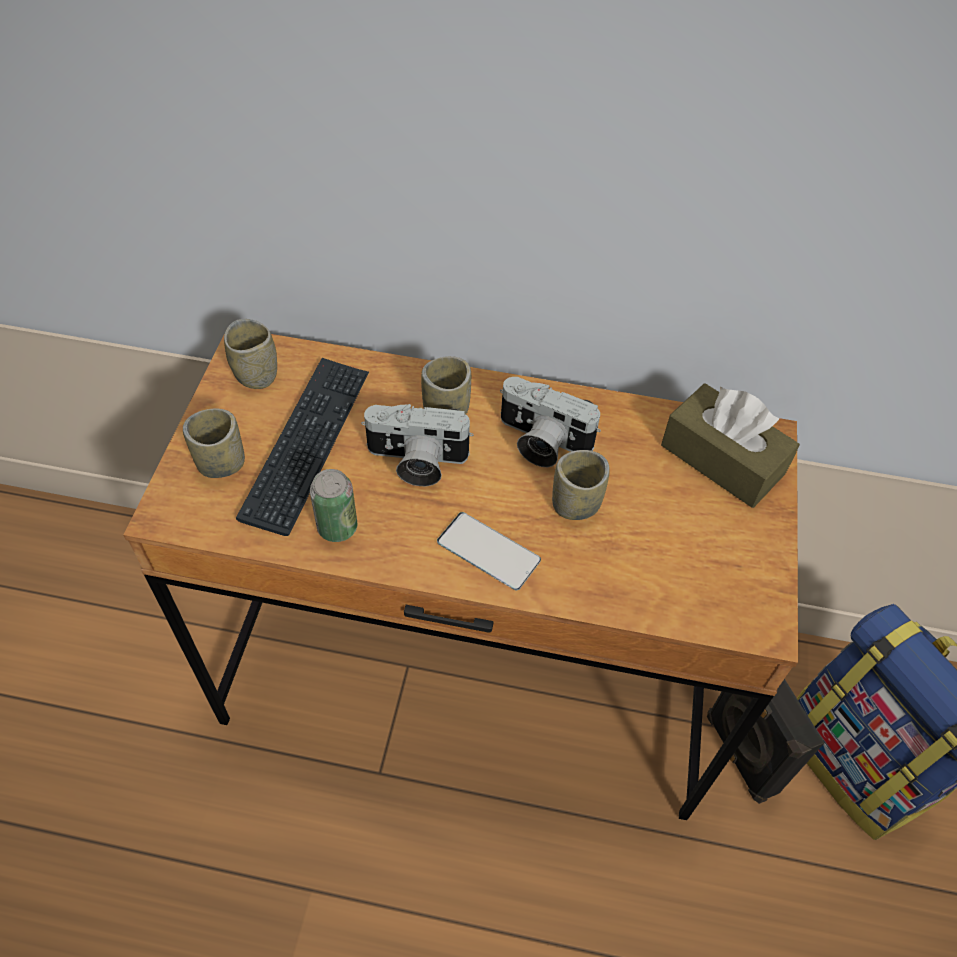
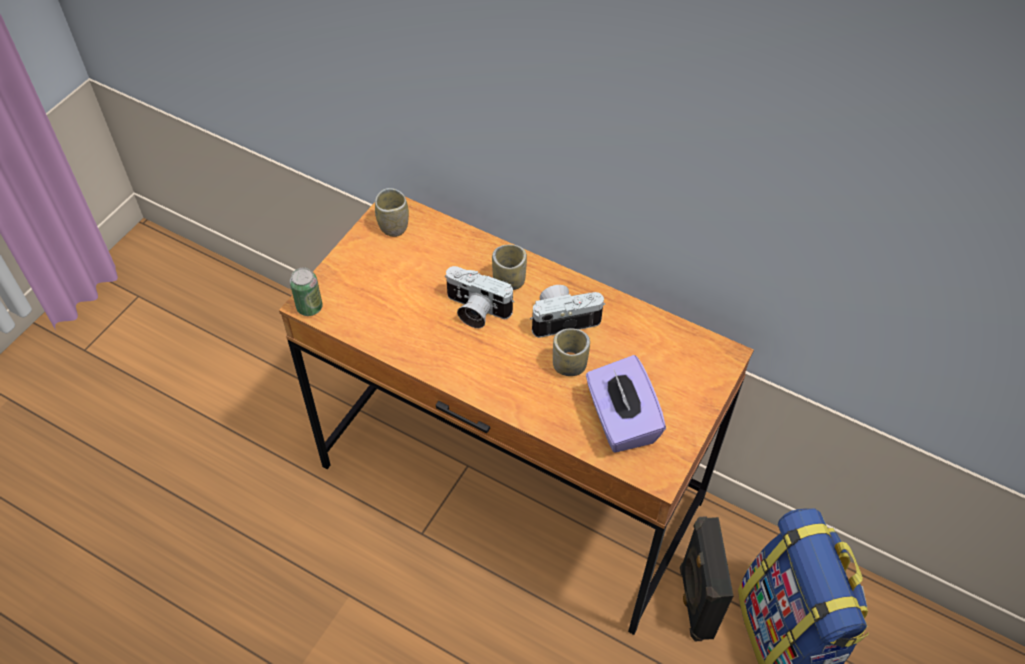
camera: 20 degrees right, 0 degrees up
(221, 463) = (351, 280): cup -> none
(307, 444) = (409, 281): keyboard -> none
(337, 527) = (409, 339): can -> can (309, 307)
(488, 551) = (499, 380): phone -> none
(540, 442) = (564, 318): camera -> camera turned 120 degrees clockwise
(677, 562) = (620, 420): none -> purple tissue box
(722, 459) = (685, 362): brown tissue box -> none

